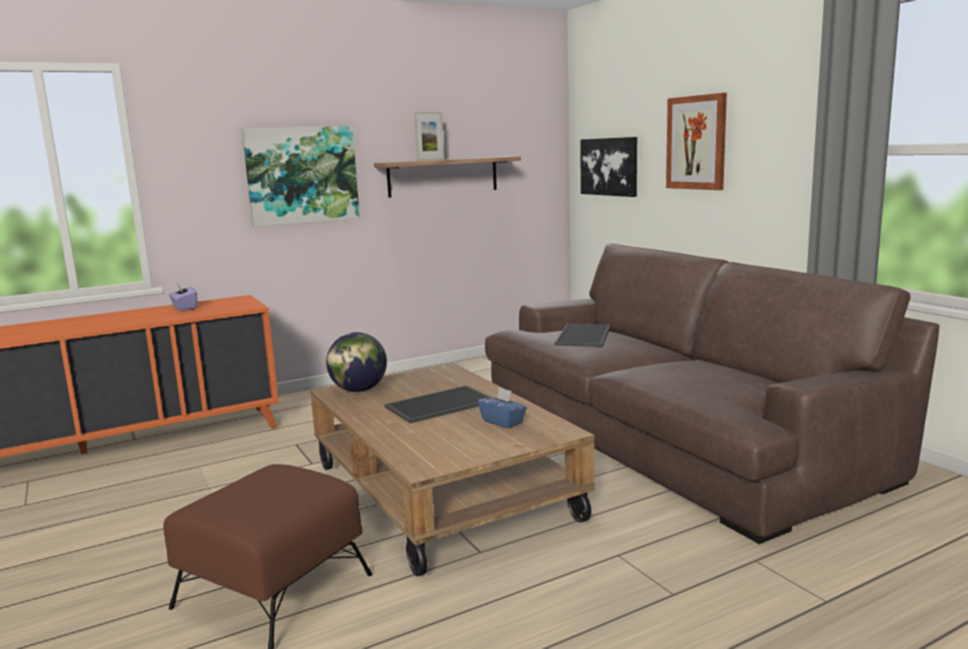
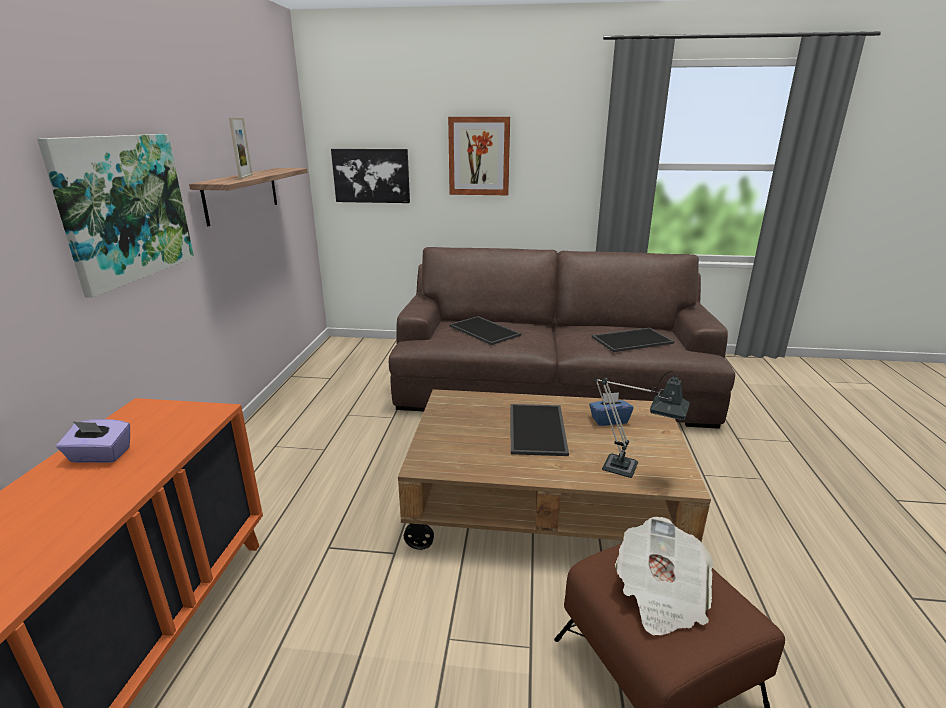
camera: 55 degrees left, 10 degrees up
(249, 488) = (660, 595): none -> newspaper
(358, 390) = (441, 451): globe -> none
(417, 446) = (629, 470): none -> table lamp
(700, 379) = (632, 339): none -> tray

